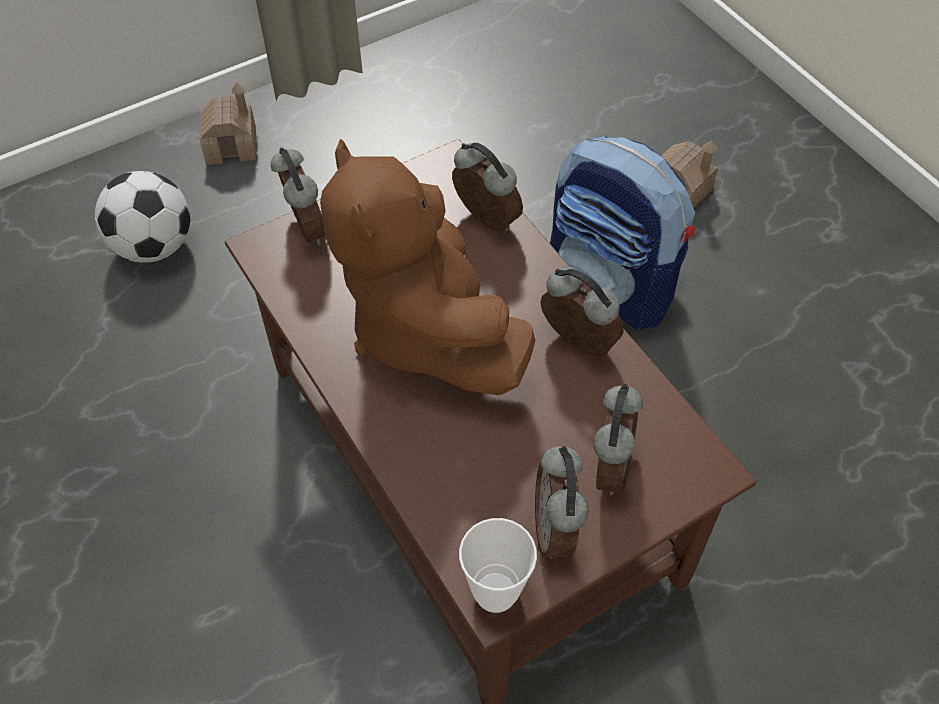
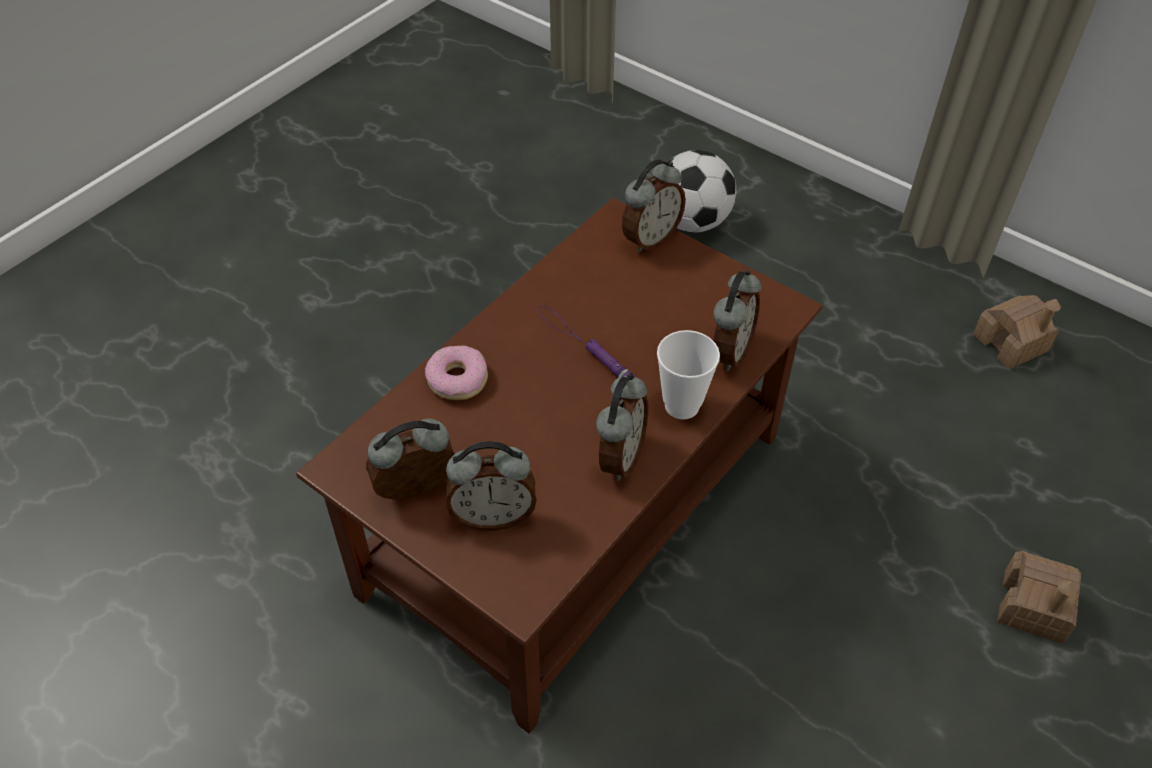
camera: 70 degrees right, 5 degrees down
(231, 145) = (831, 226): toy house -> toy house (1010, 343)
(419, 453) = (458, 379): none -> donut
(426, 328) = (585, 347): brown plush toy -> purple flashlight
(495, 592) = (346, 465): cup -> cup (682, 405)
(611, 286) = (853, 573): backpack -> none

